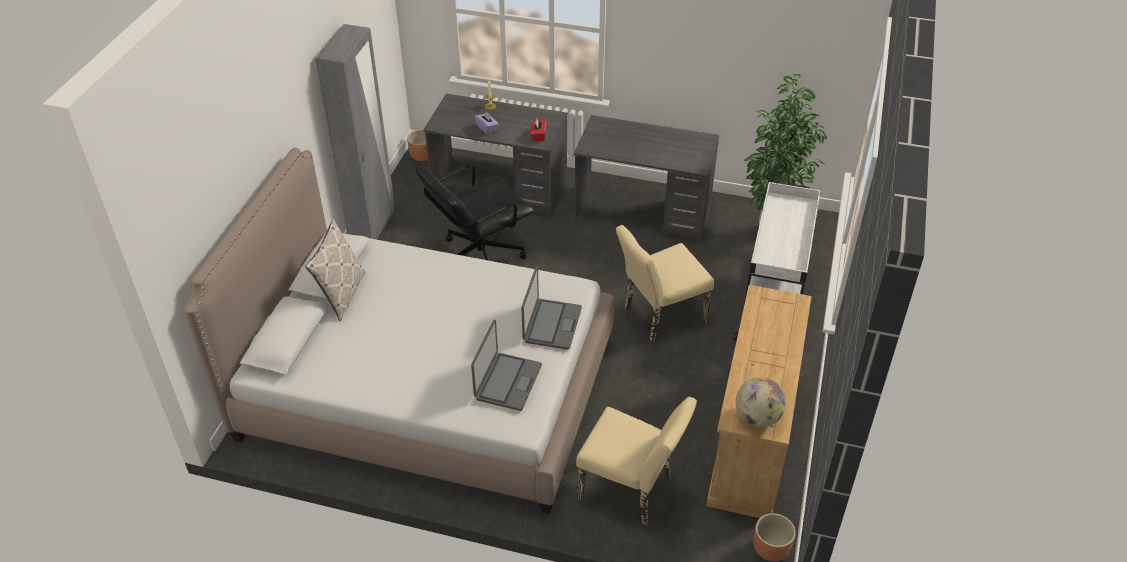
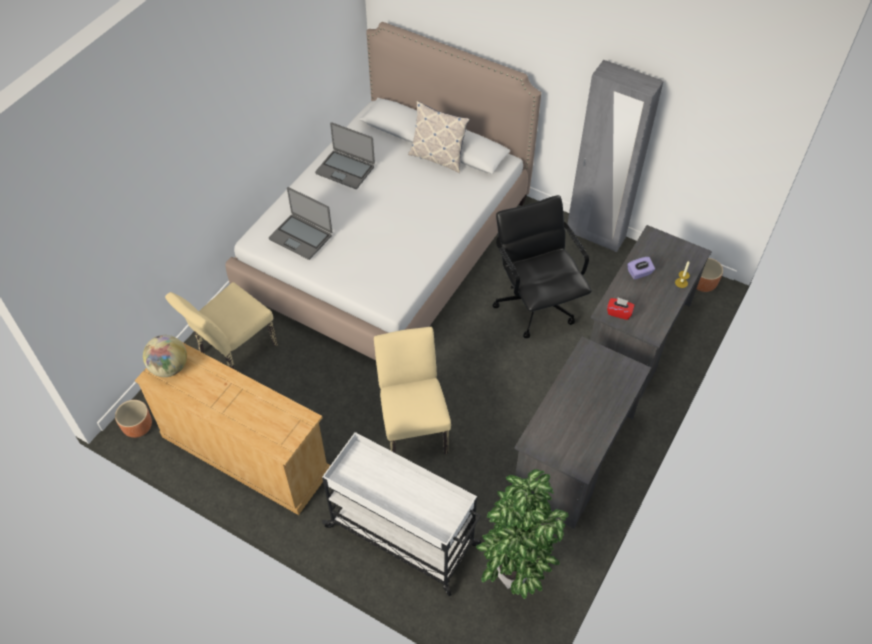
camera: 105 degrees right, 10 degrees up
(551, 325) = (352, 276): laptop -> laptop (345, 169)

